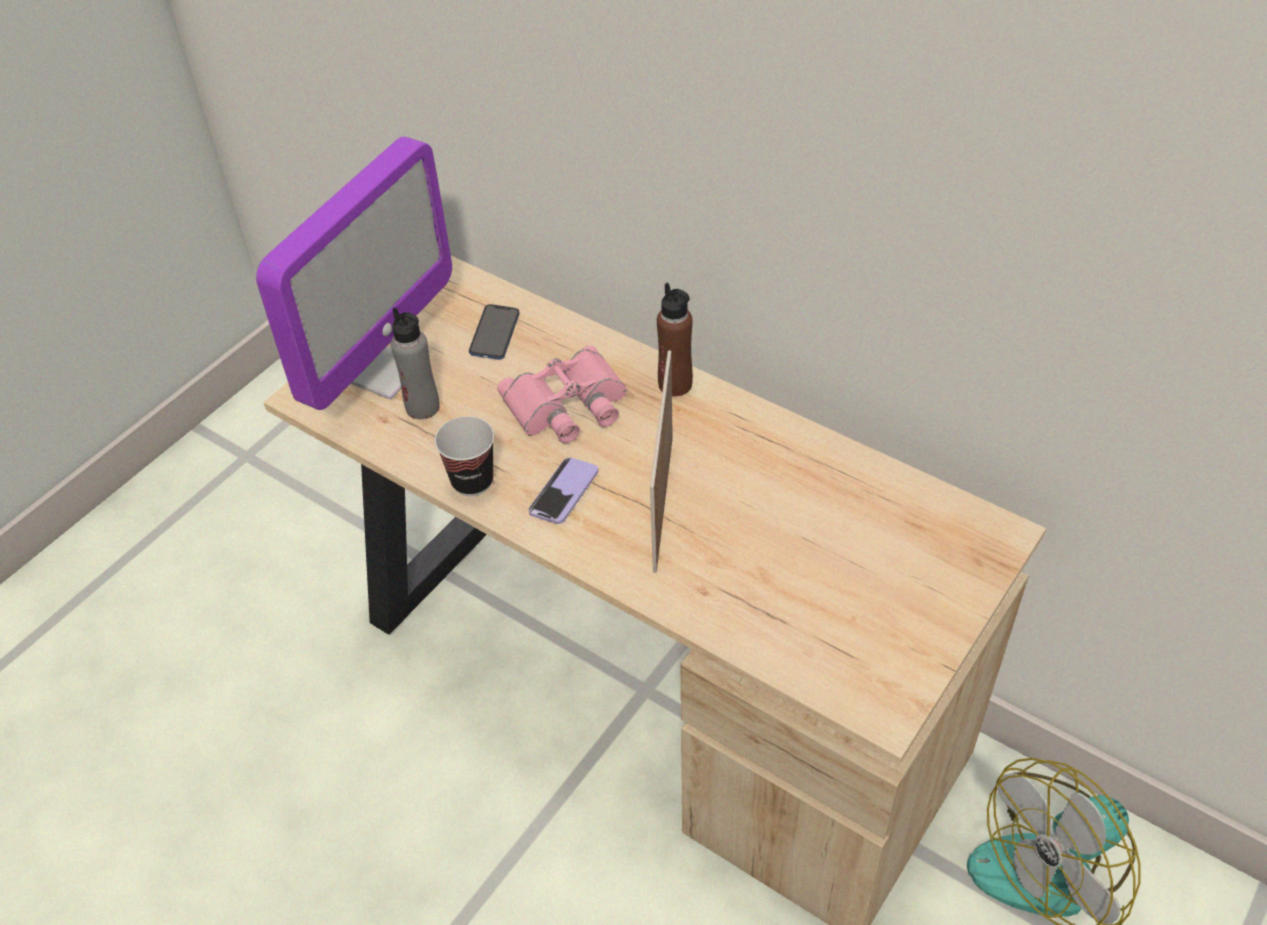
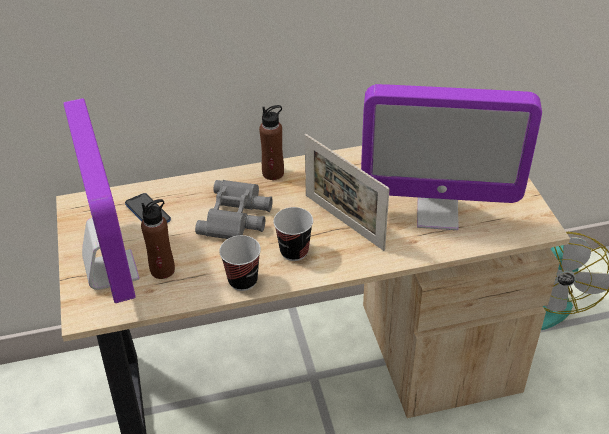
camera: 50 degrees left, 5 degrees down
(422, 407) = (162, 270): grey bottle -> brown bottle
(564, 492) = (294, 251): phone -> cup
(568, 406) = (237, 216): pink binoculars -> grey binoculars
(781, 583) = (437, 214): none -> monitor

